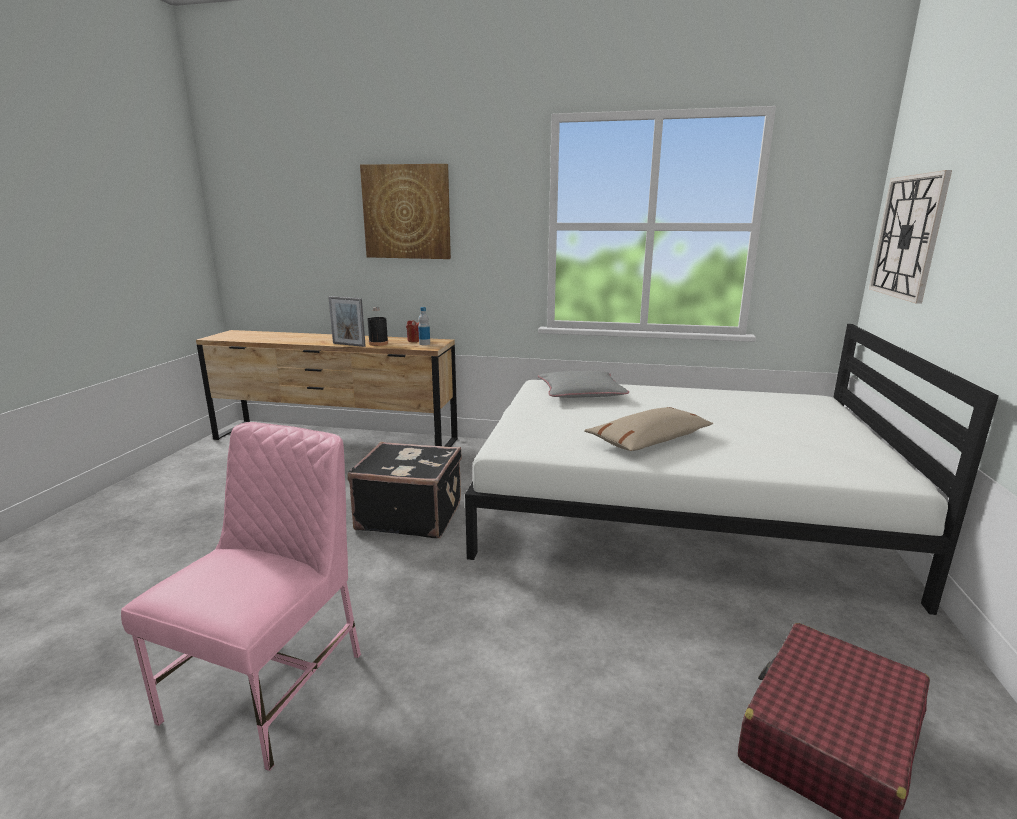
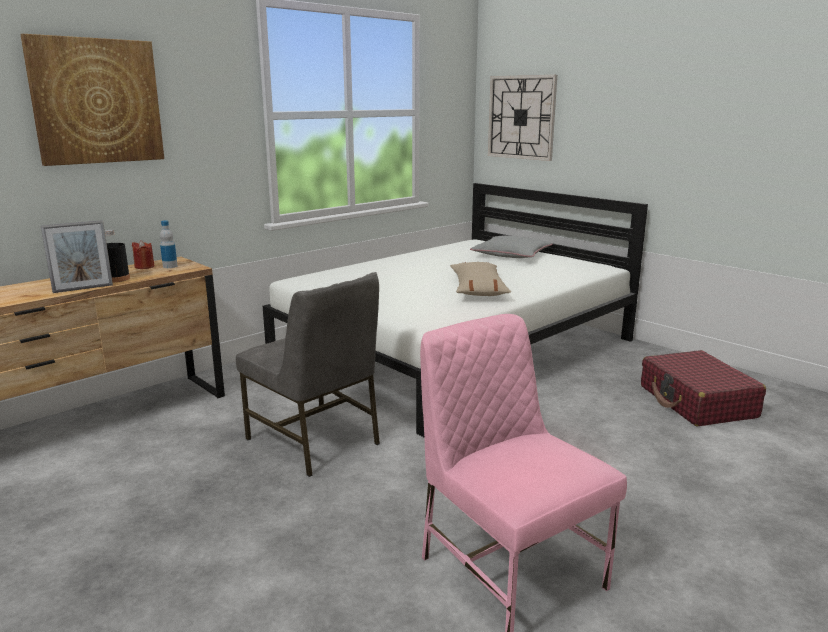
camera: 55 degrees left, 0 degrees up
(410, 515) = (315, 441): black suitcase -> grey chair
(581, 393) = (348, 278): grey pillow -> grey pillow (511, 254)

